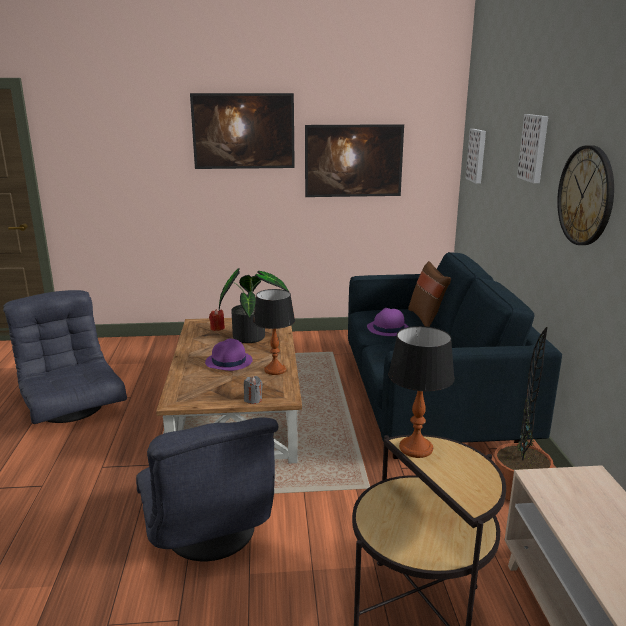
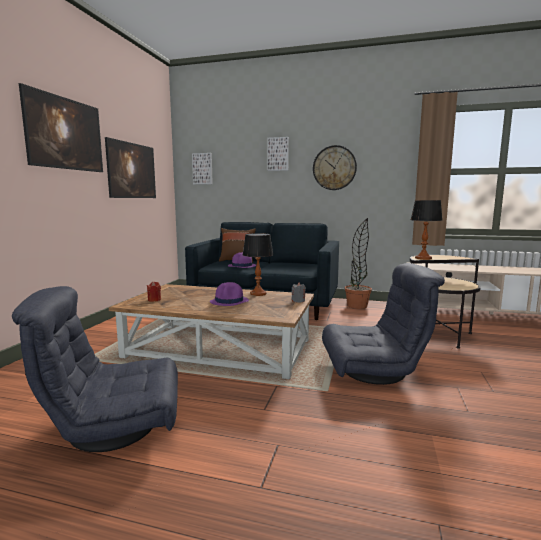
camera: 70 degrees left, 10 degrees down
(251, 336) = (188, 293): potted plant -> none

